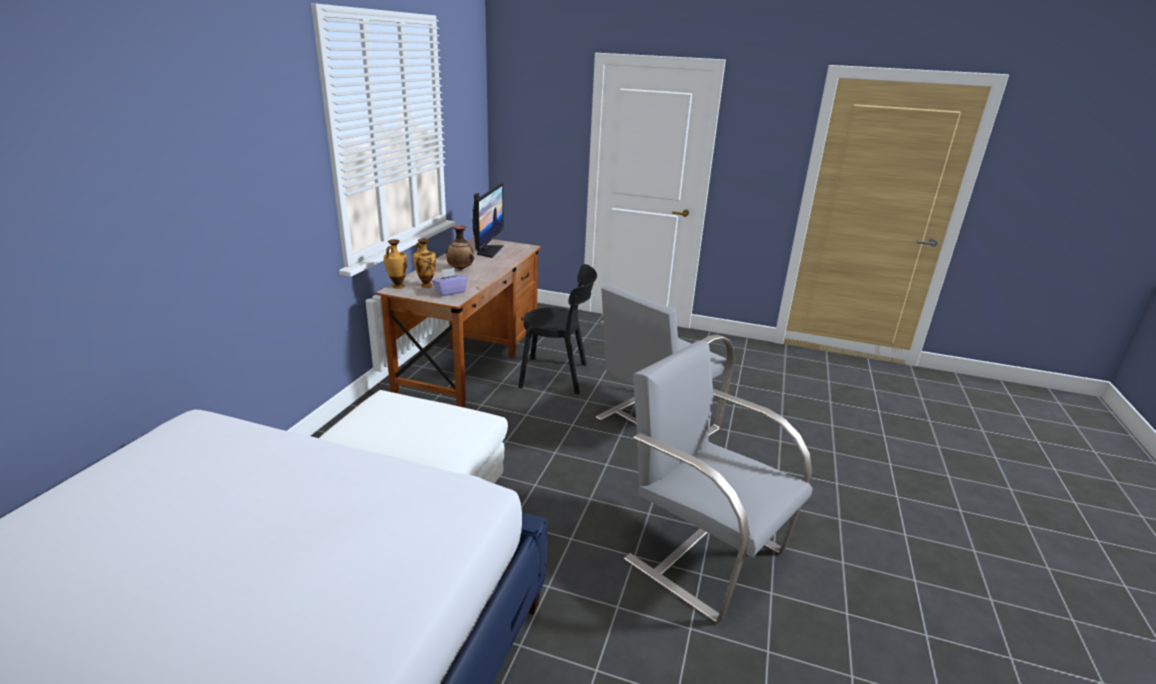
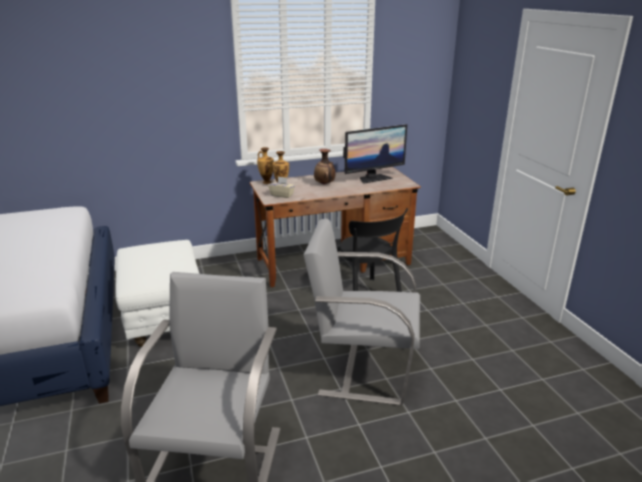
camera: 55 degrees right, 0 degrees up
(450, 292) = (282, 195): purple tissue box -> beige tissue box

